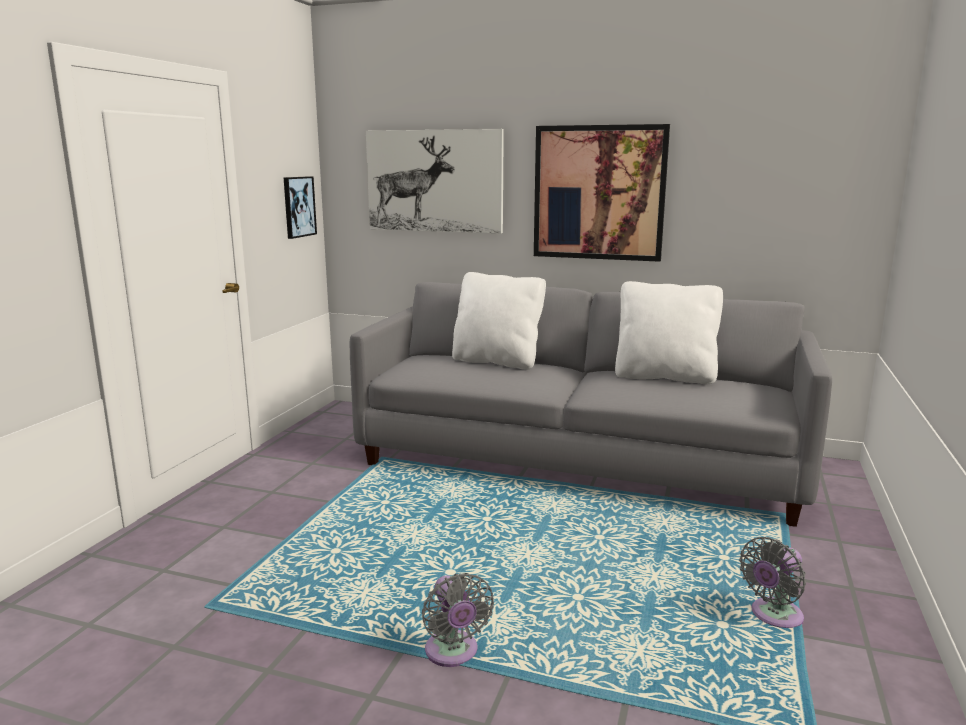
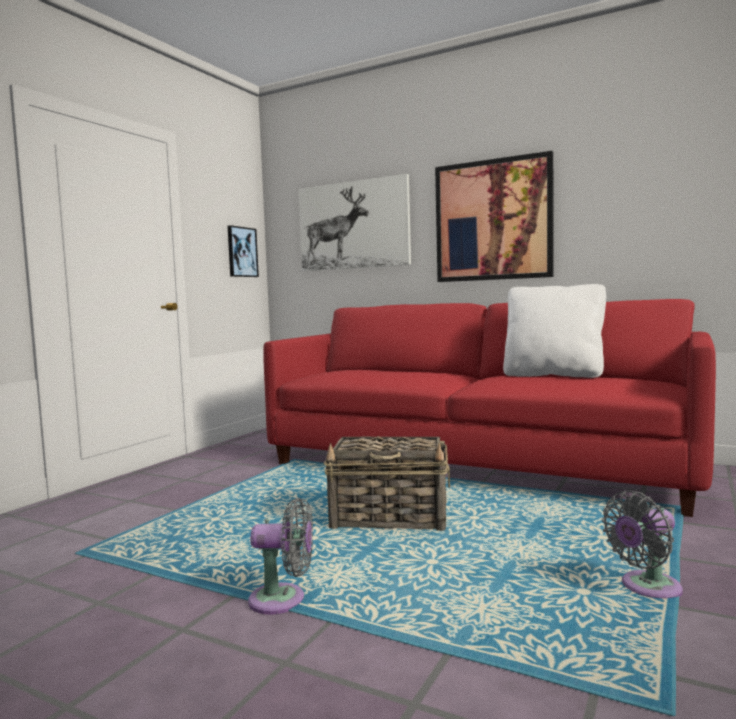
camera: 10 degrees right, 10 degrees down
(453, 653) = (283, 600): grey fan -> grey fan turned 75 degrees counterclockwise
(497, 361) = (398, 370): white pillow -> none
(517, 540) = (391, 518): none -> basket
(578, 461) = (476, 465): grey sofa -> red sofa

